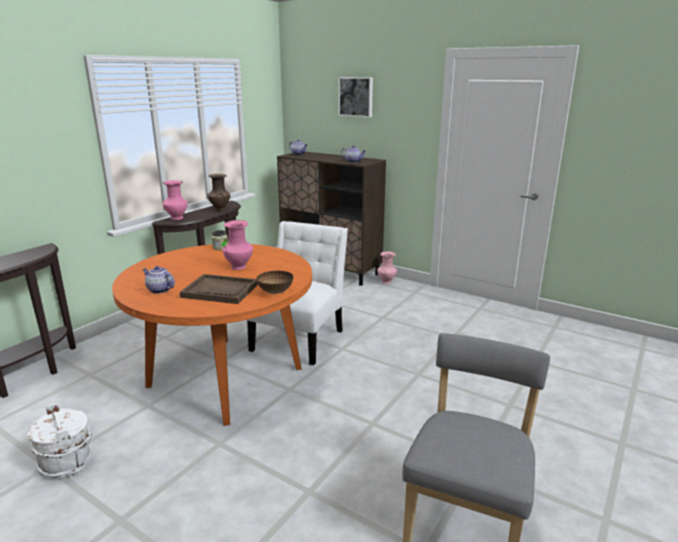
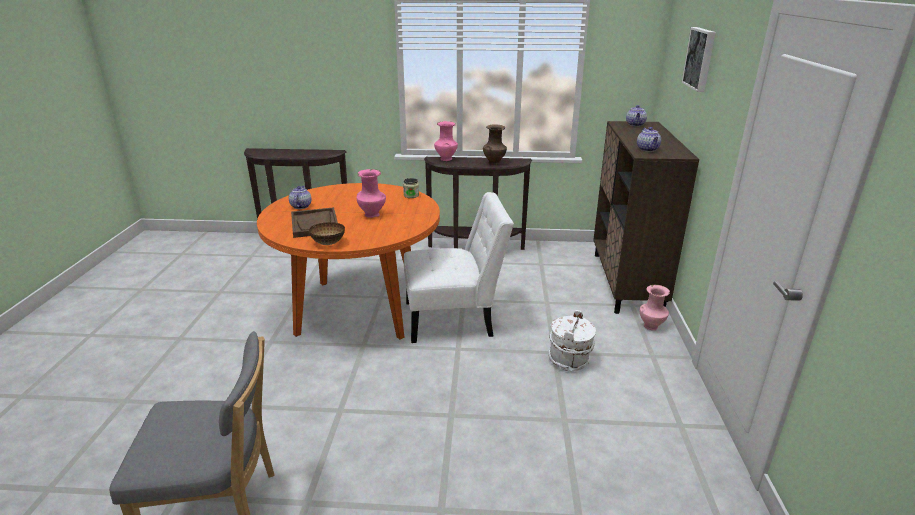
camera: 60 degrees right, 5 degrees up
(67, 462) = (225, 296): white bucket -> white bucket (569, 360)

